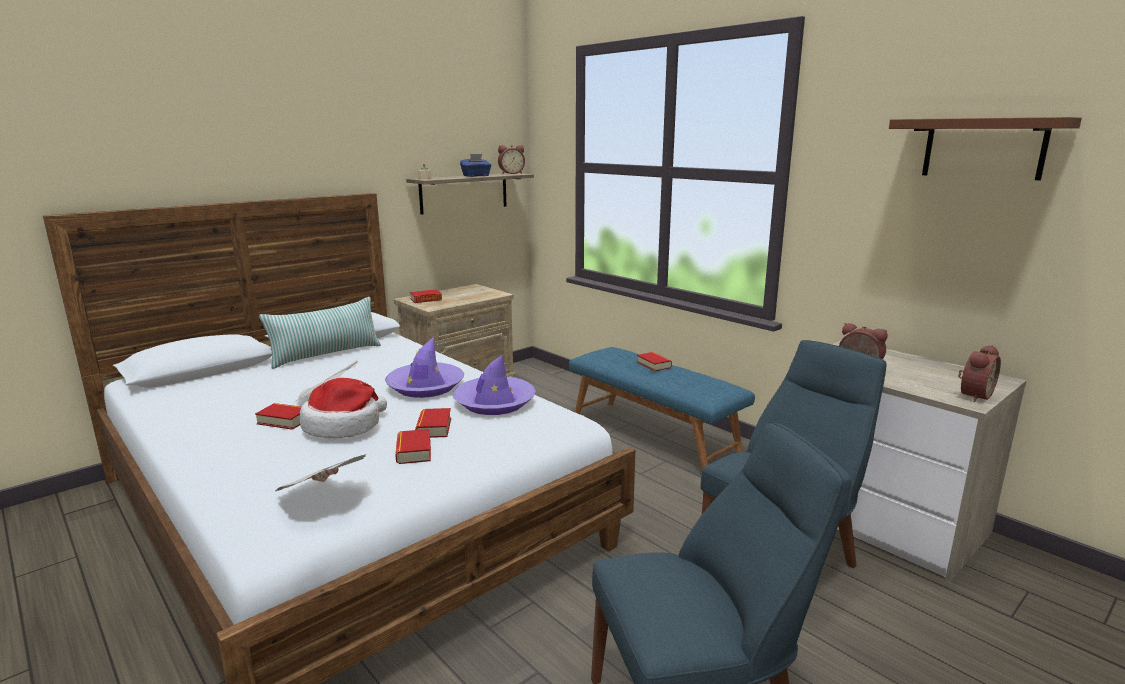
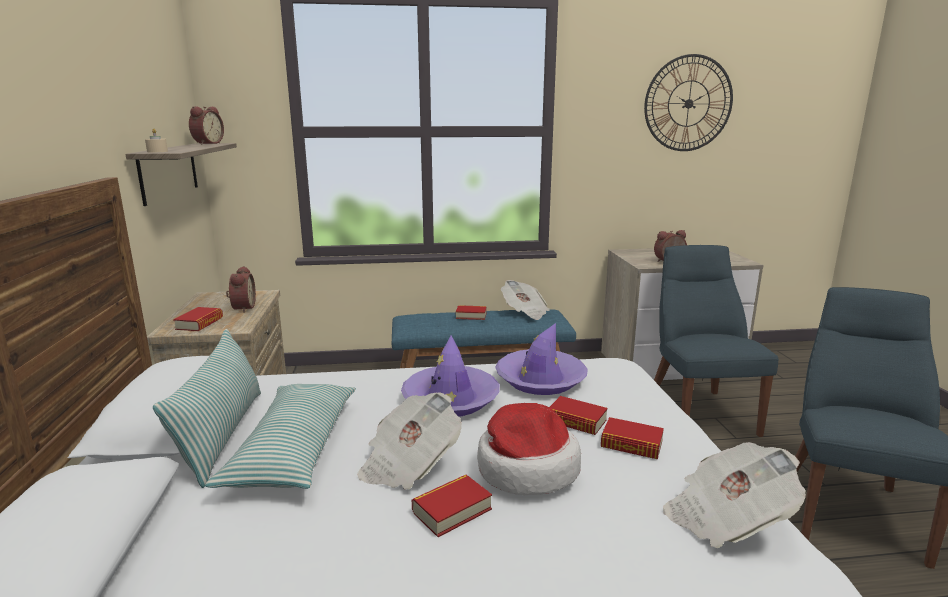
camera: 55 degrees left, 0 degrees up
(324, 372) = (293, 449): none -> pillow
(476, 176) = (194, 147): blue tissue box -> none
(704, 379) = (525, 312): none -> newspaper
(973, 395) = (734, 258): alarm clock -> alarm clock (242, 308)
(983, 148) = (688, 103): brown shelf -> wall clock

